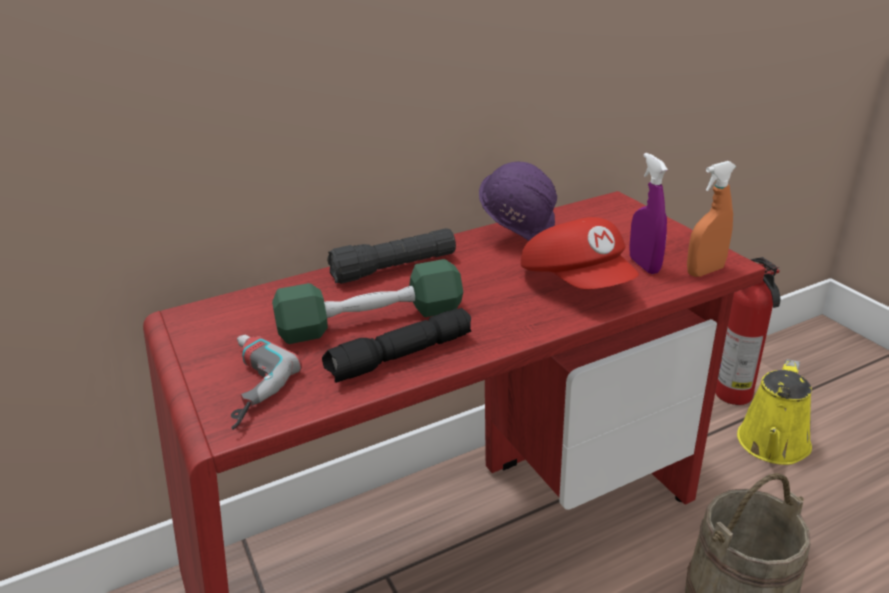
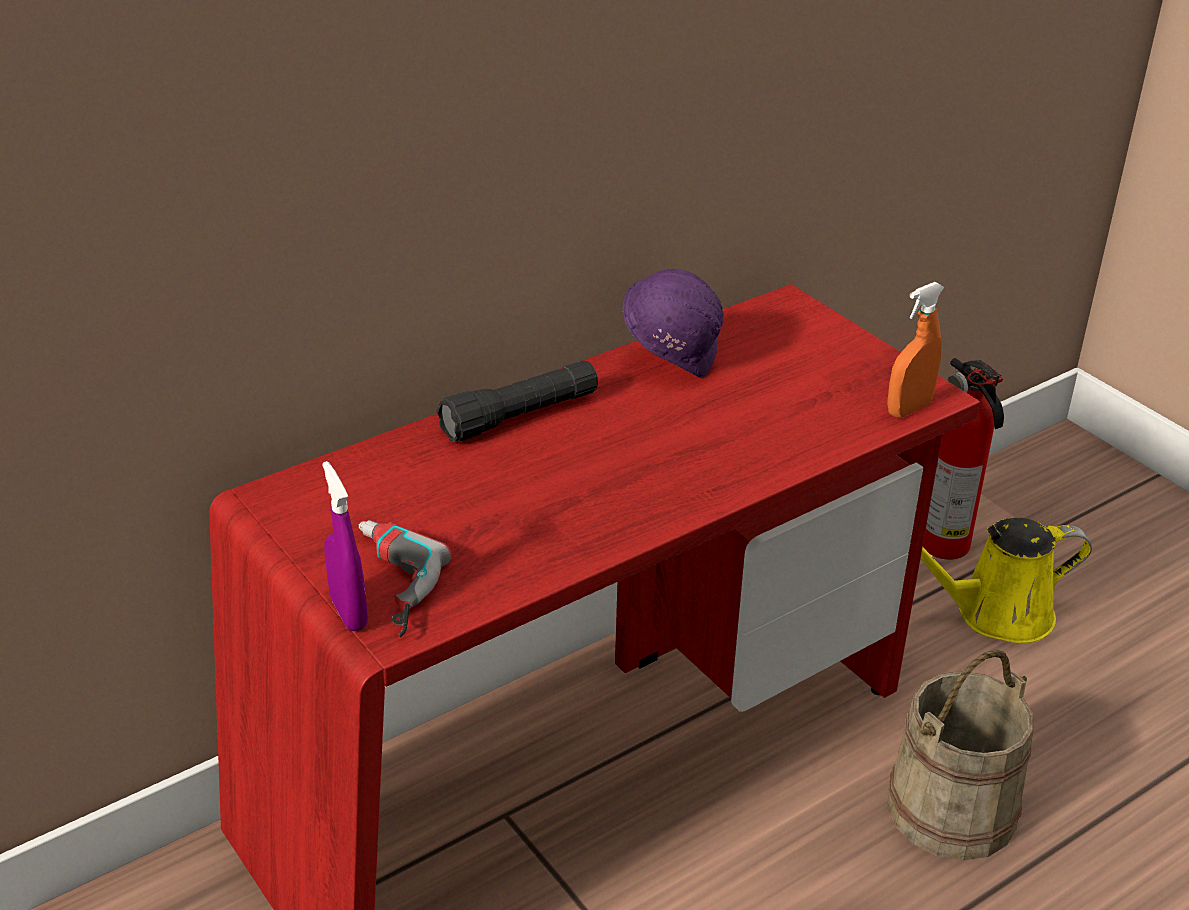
camera: 10 degrees left, 5 degrees up
(371, 321) = (512, 493): green dumbbell -> none
(400, 358) = (563, 540): black flashlight -> none
(578, 282) = (757, 430): red cap -> none
(644, 265) = (835, 402): purple spray bottle -> purple spray bottle (349, 613)
(772, 446) = (995, 614): yellow watering can -> yellow watering can turned 60 degrees clockwise

